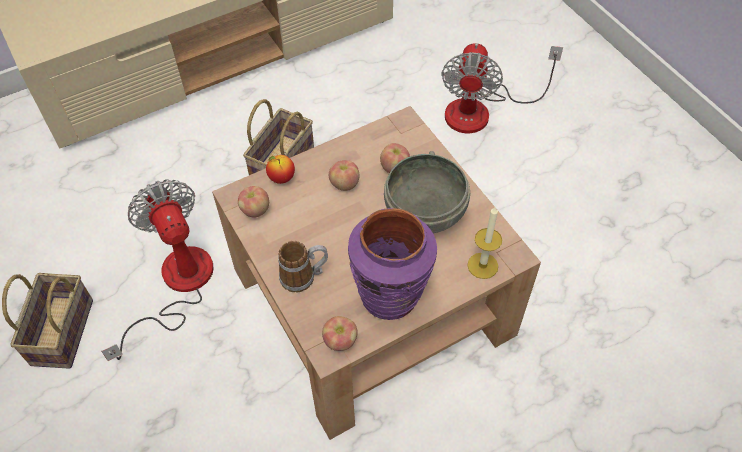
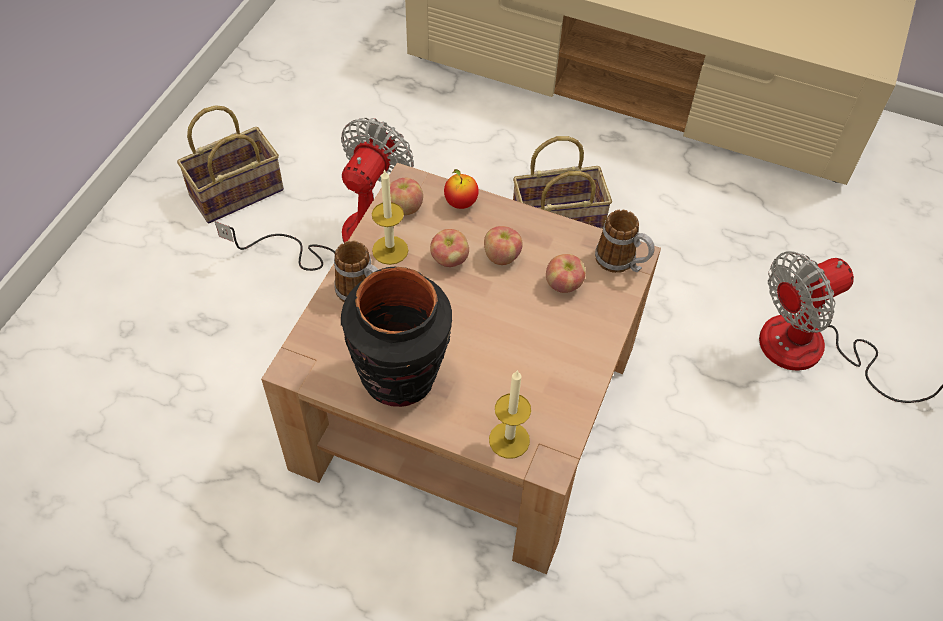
camera: 50 degrees right, 0 degrees up
(283, 239) = (390, 250): none -> candle
(340, 341) = (314, 368): apple -> apple (449, 259)
(390, 295) = (400, 378): purple vase -> black vase
(404, 130) = (621, 262): none -> mug
(426, 214) = (529, 348): grey bowl -> none

